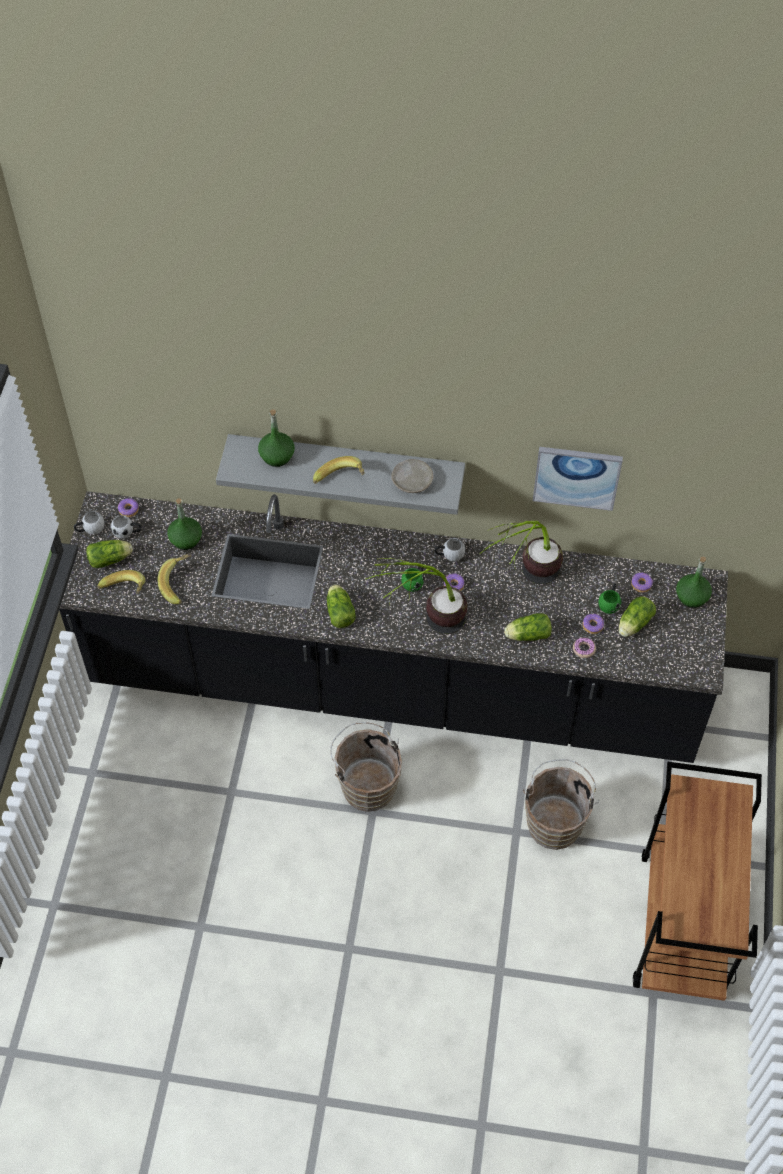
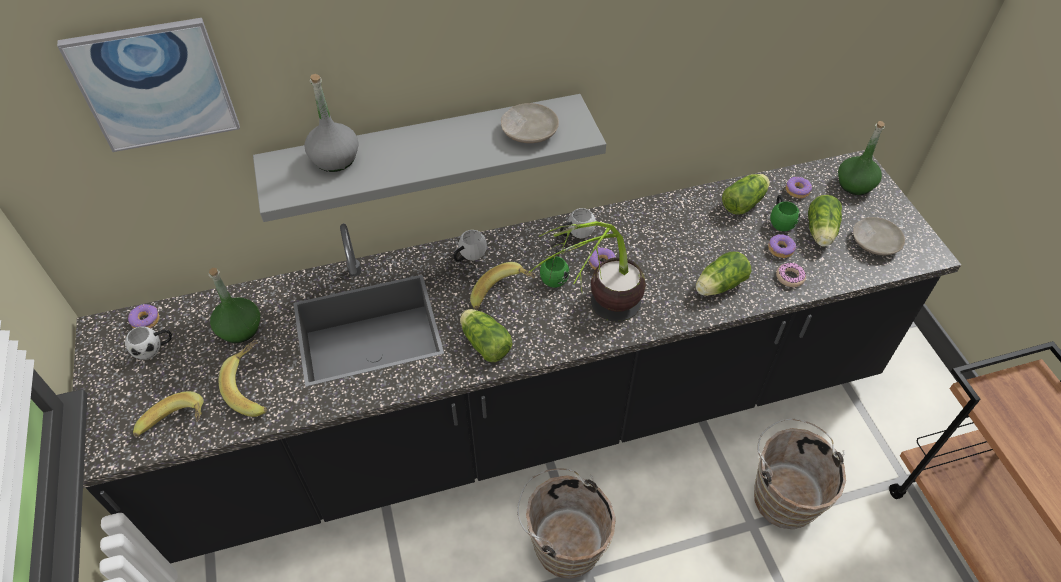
camera: 25 degrees left, 5 degrees down
(90, 529) = (98, 363): white mug -> white mug (469, 256)
(111, 559) = (142, 390): lettuce -> lettuce (745, 202)
(277, 456) = (335, 159): green bottle -> grey bottle
(341, 481) = (438, 159): banana -> banana (503, 296)
(524, 581) = (676, 231): potted plant -> none
(576, 476) = (716, 69): picture -> picture (155, 85)
(670, 648) = (875, 242): none -> beige plate

